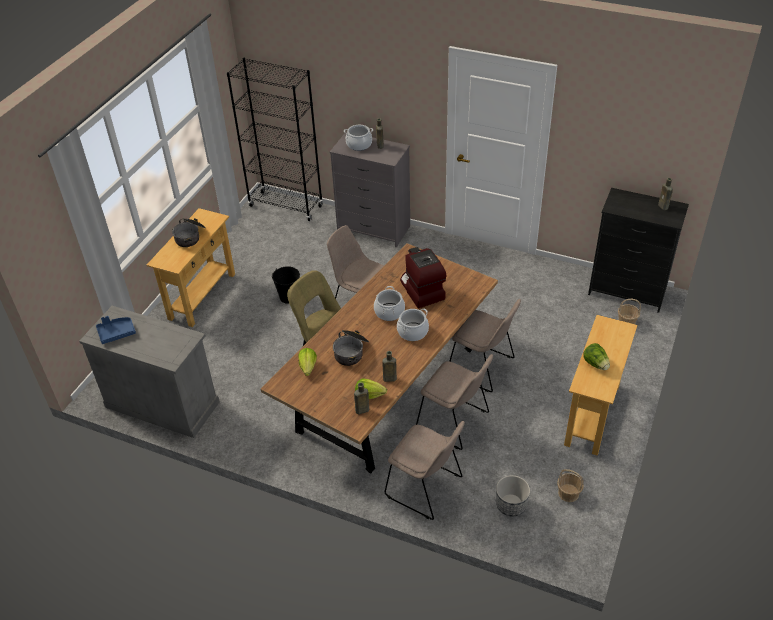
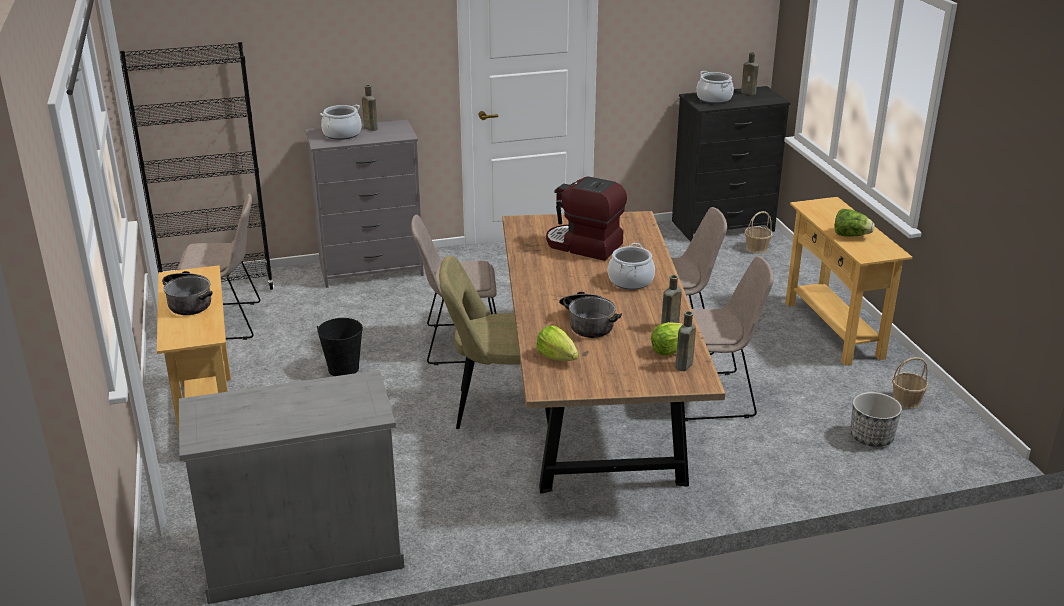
camera: 40 degrees left, 15 degrees down
(116, 333) = (235, 422): blue tray -> none
(389, 312) = (576, 275): cooking pot -> cooking pot (714, 99)
(426, 488) = (768, 467): beige chair -> beige chair (226, 322)

